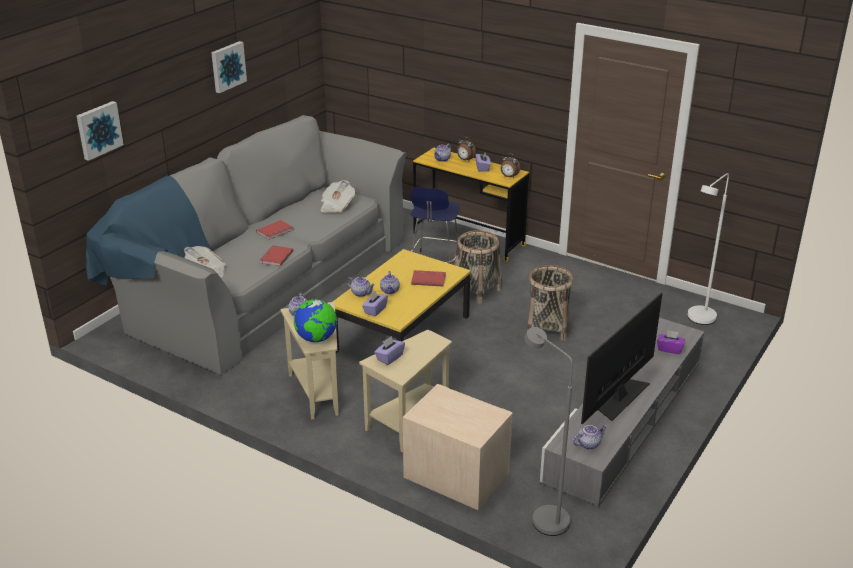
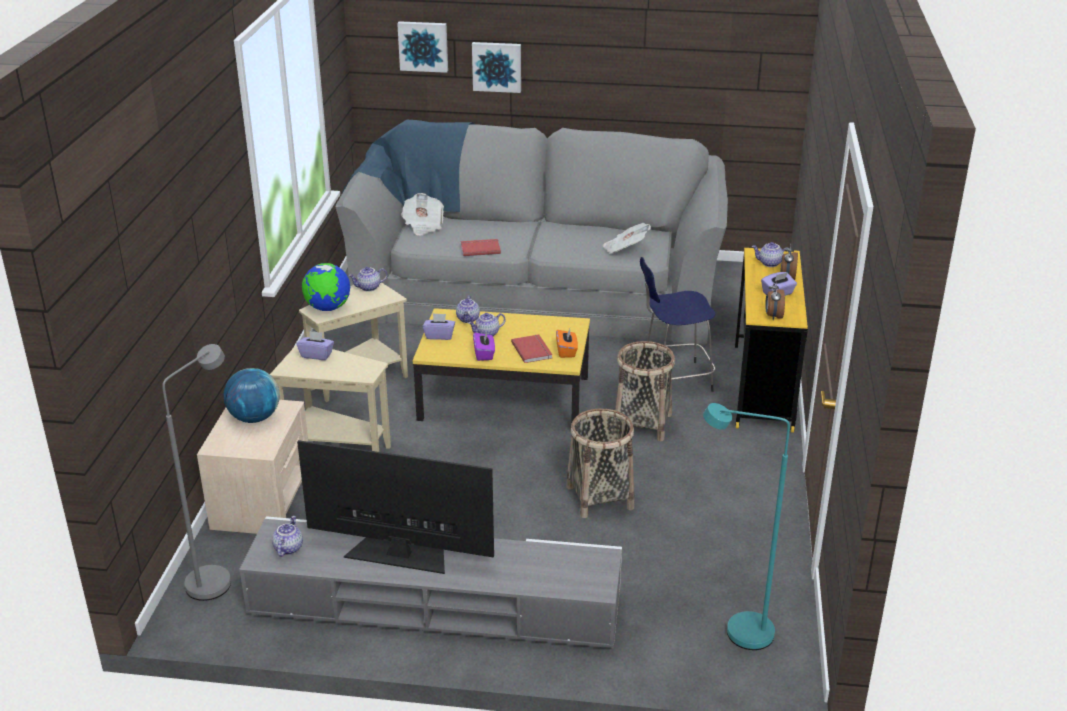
camera: 65 degrees right, 0 degrees up
(227, 66) = (623, 44): picture -> picture (497, 66)
(275, 231) = (533, 234): red book -> none
(441, 267) = (566, 351): none -> orange tissue box
(446, 411) = (254, 418): none -> globe
(588, 444) = (287, 548): teapot -> teapot turned 120 degrees counterclockwise
(669, 349) = (542, 577): purple tissue box -> purple tissue box (484, 354)
(698, 320) = (736, 631): white floor lamp -> turquoise floor lamp

